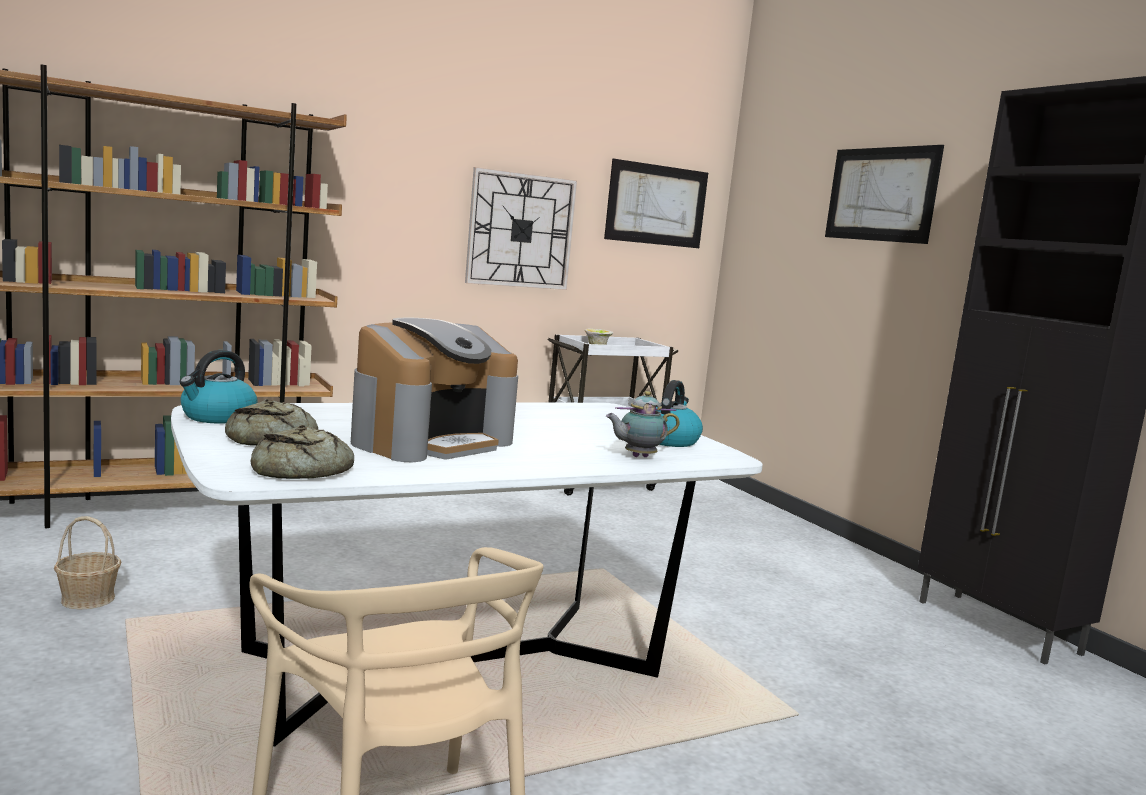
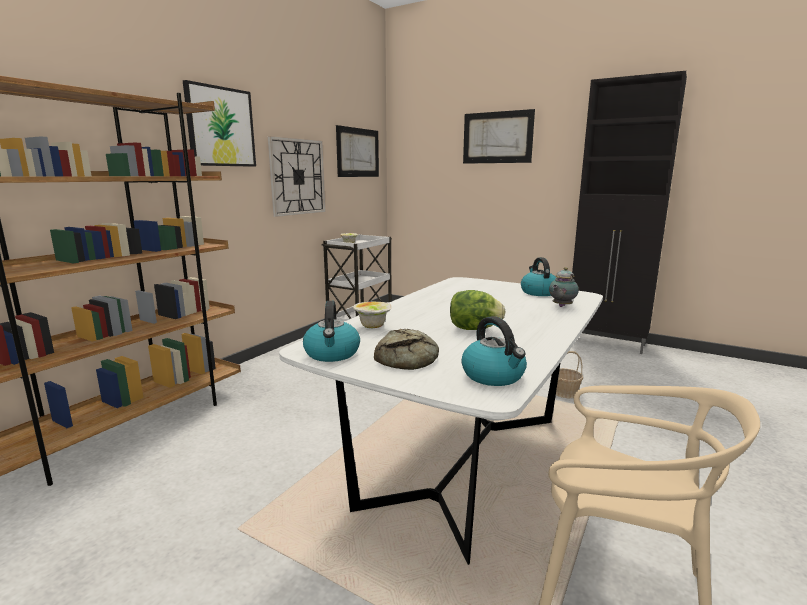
camera: 30 degrees left, 5 degrees up
(88, 599) = (182, 527): basket -> basket (565, 392)
(300, 470) = (494, 376): bread -> kettle
(330, 412) = (372, 327): none -> bowl
(395, 150) = (220, 127): none -> picture
(431, 441) = (474, 329): coffee machine -> lettuce

